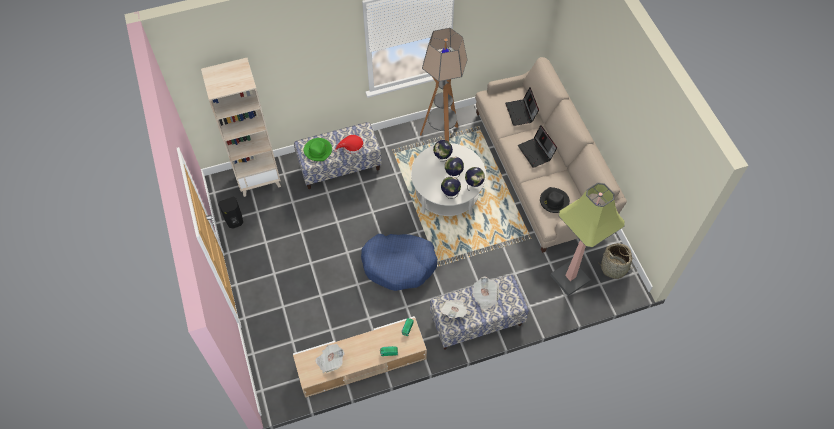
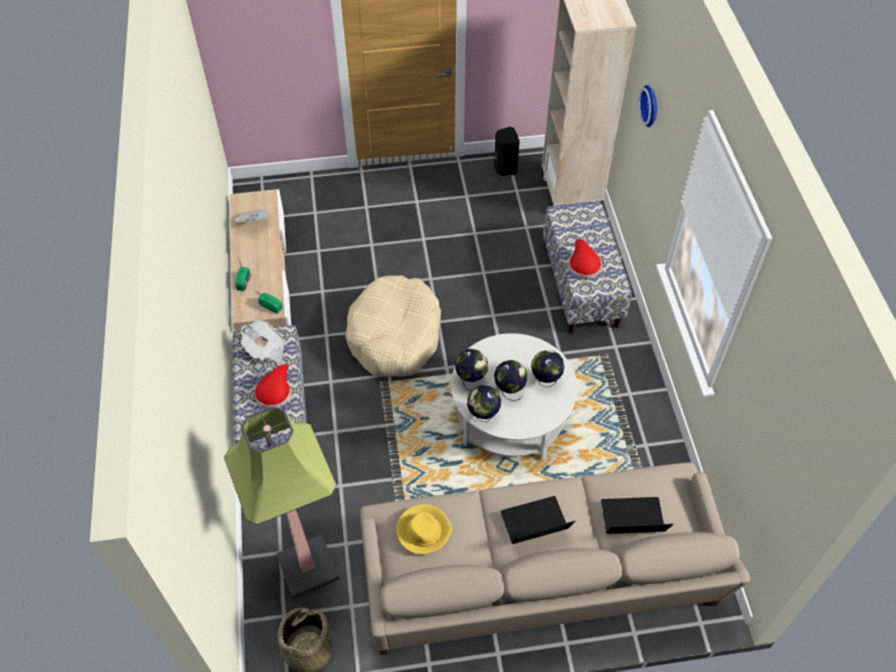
camera: 100 degrees right, 5 degrees down
(292, 66) = (651, 105): none -> wall clock
(318, 150) = (580, 225): green hat -> none
(399, 265) = (395, 335): blue dog bed -> beige dog bed
(441, 138) = (624, 427): floor lamp -> none
(485, 297) = (275, 391): newspaper -> red hat
(554, 201) = (423, 530): black hat -> yellow hat

